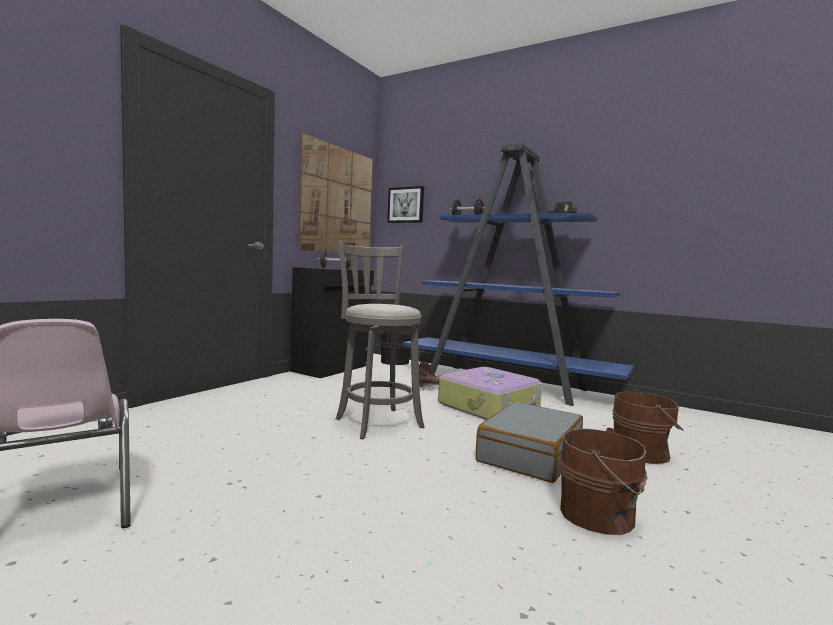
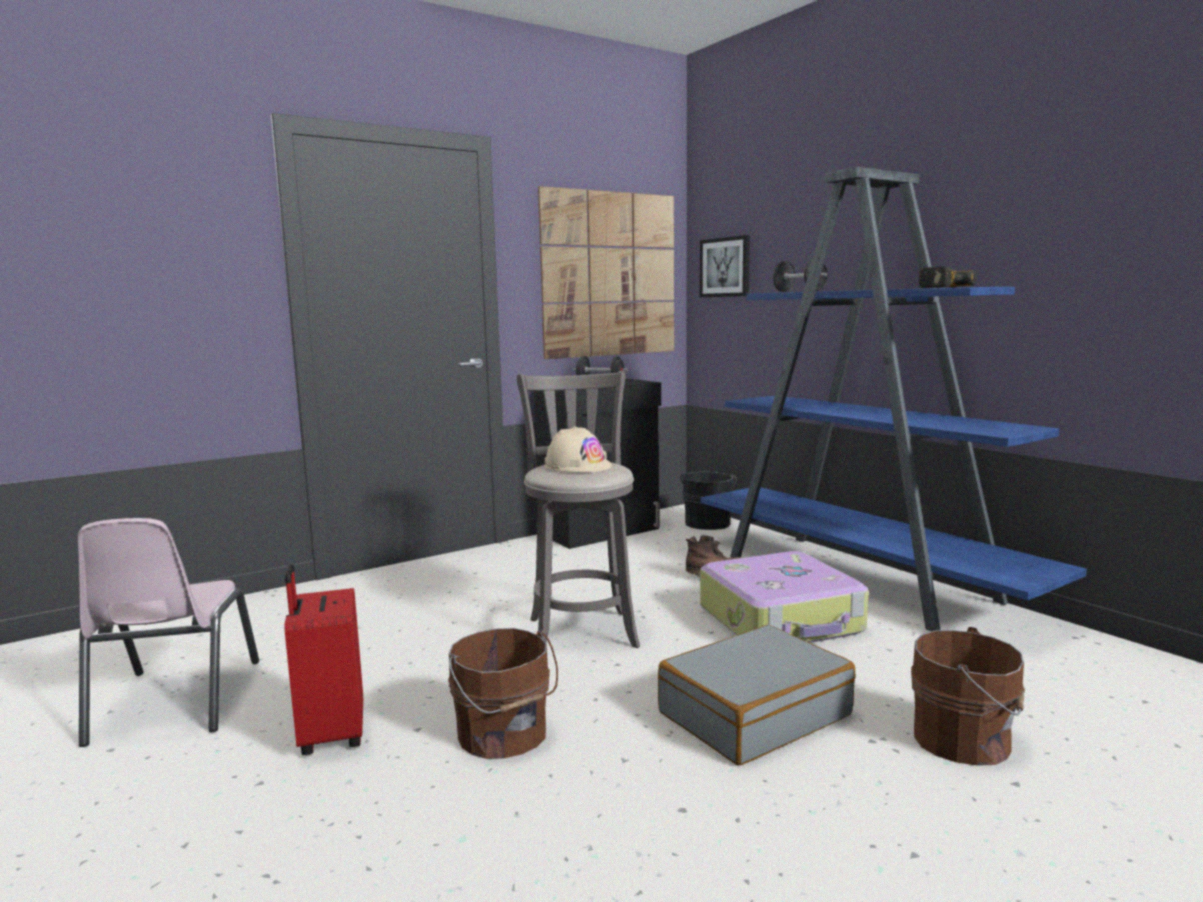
camera: 25 degrees right, 5 degrees up
(247, 511) = (330, 735): none -> red suitcase
(383, 305) = (577, 465): none -> beige hard hat
(600, 516) = (755, 829): brown bucket -> brown bucket (503, 736)

